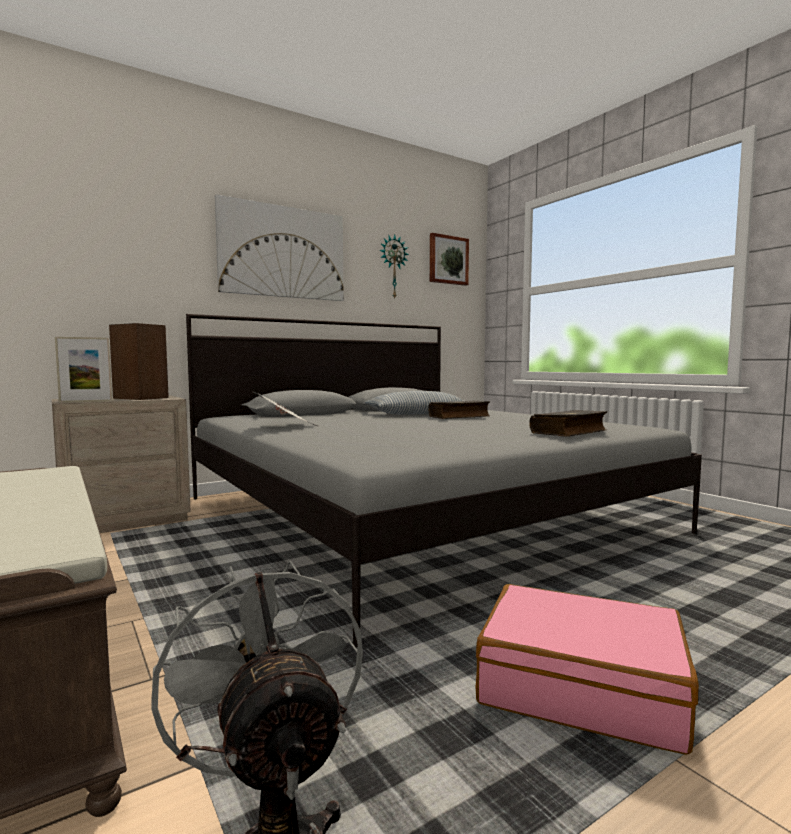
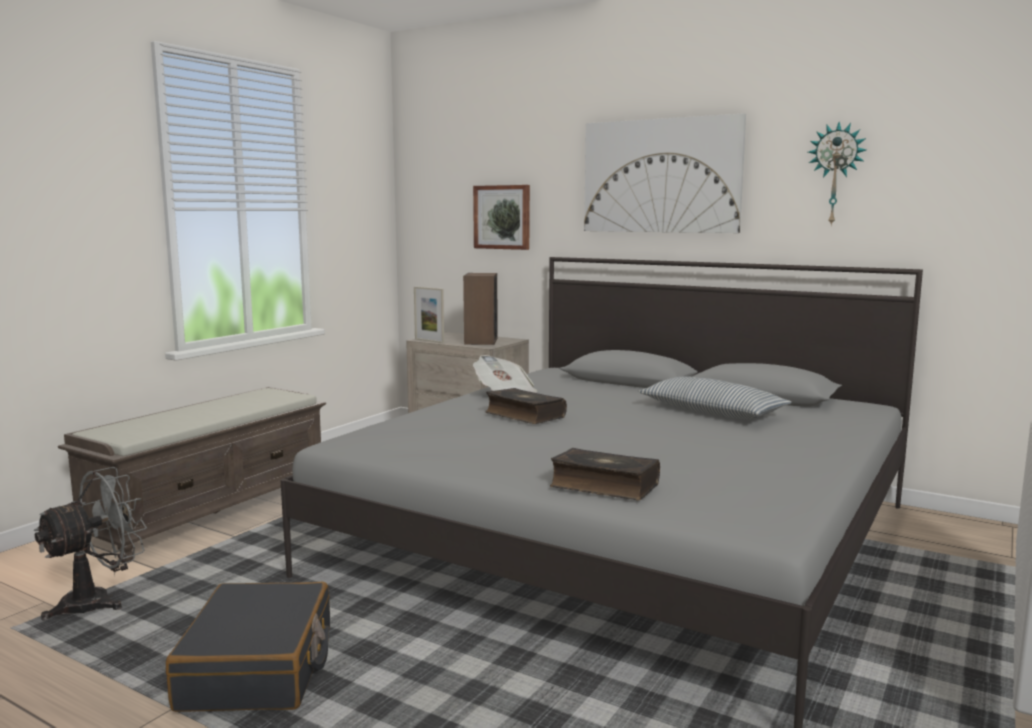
camera: 65 degrees right, 5 degrees up
(448, 260) = (966, 146): picture -> picture (502, 217)
(459, 417) = (702, 430): book -> book (524, 415)
(581, 686) = (259, 667): pink suitcase -> black suitcase

